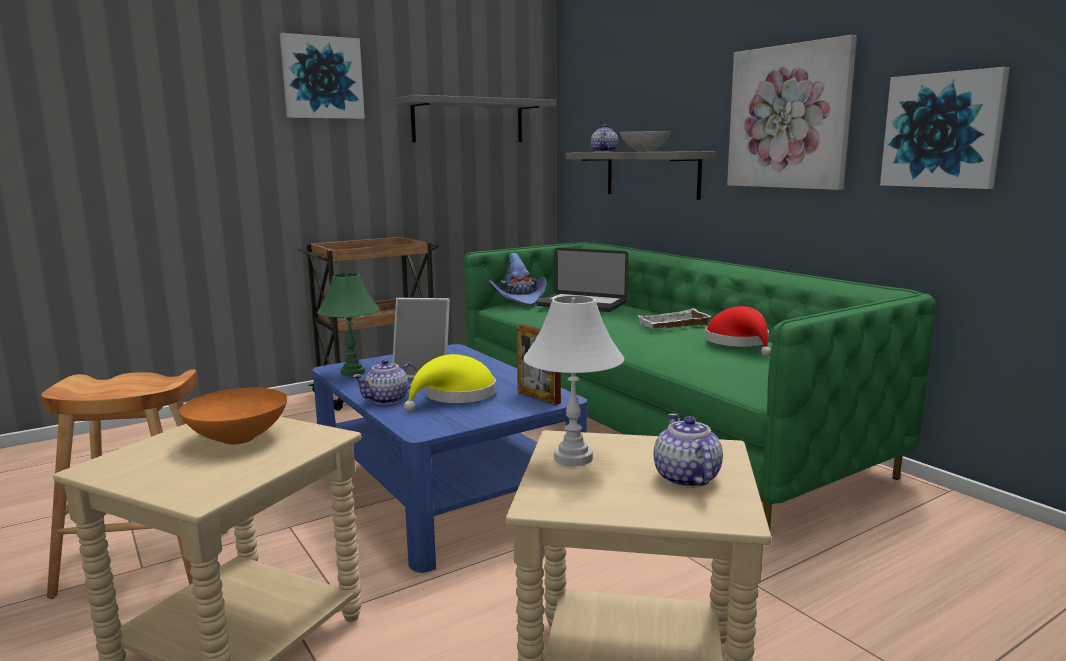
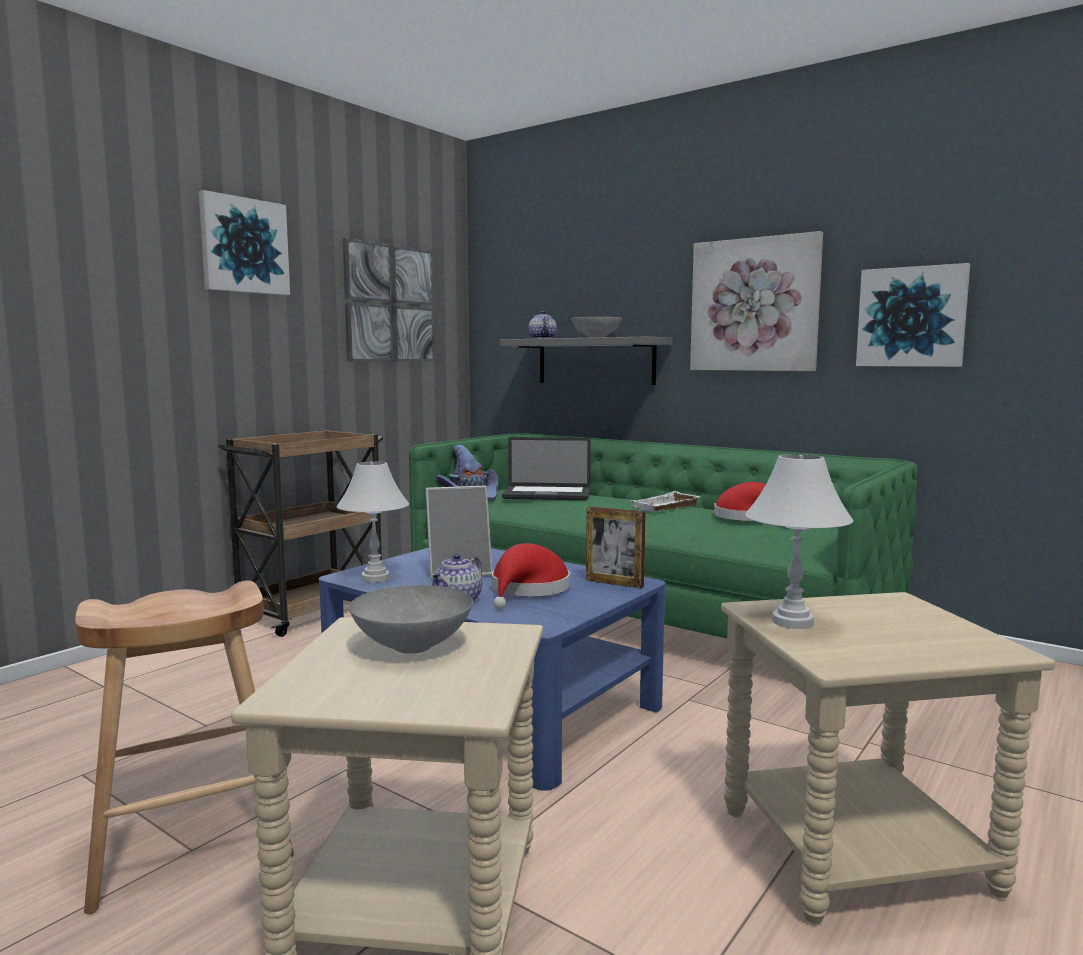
camera: 20 degrees left, 5 degrees down
(240, 439) = (415, 646): orange bowl -> grey bowl
(352, 372) = (375, 578): green table lamp -> white table lamp
(455, 396) = (528, 590): yellow hat -> red hat
(468, 121) = (389, 304): grey shelf -> picture
(686, 478) = (916, 626): teapot -> none

